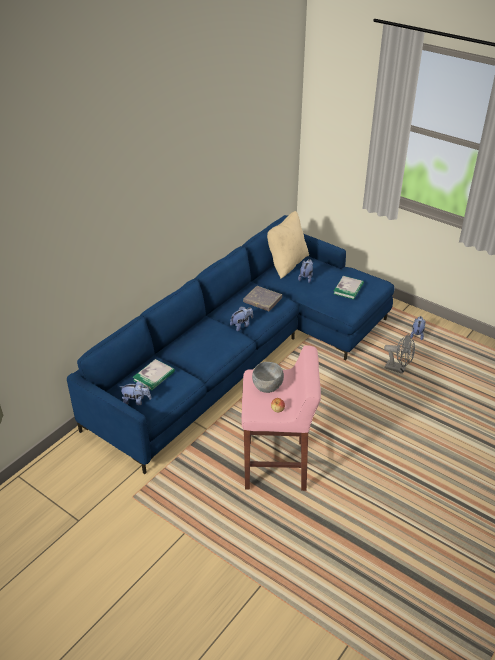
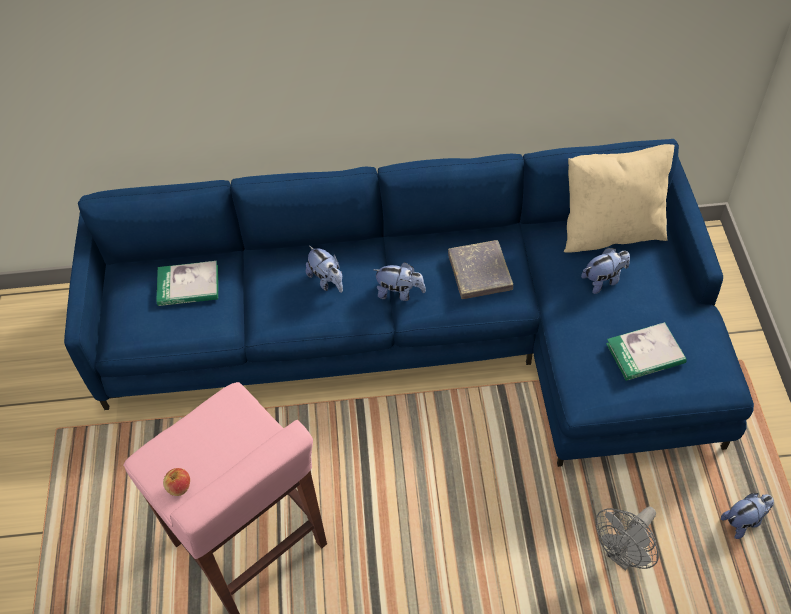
camera: 50 degrees right, 15 degrees up
(136, 401) = (125, 307): plush toy -> plush toy (327, 281)
(267, 387) = (218, 438): grey bowl -> none
(398, 369) = (623, 555): grey fan -> grey fan turned 60 degrees clockwise

